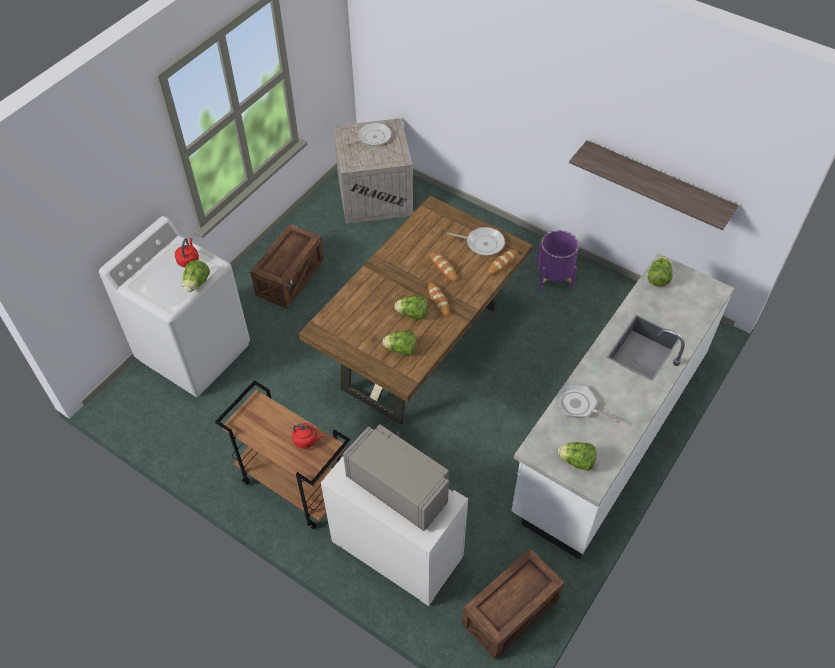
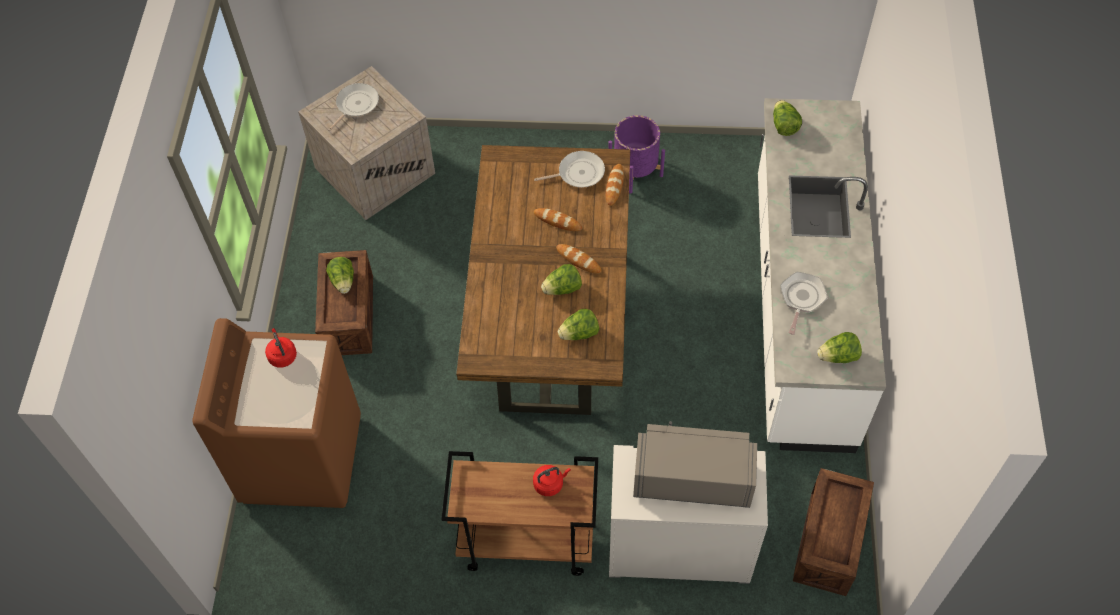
camera: 30 degrees left, 5 degrees up
(195, 351) = (302, 457): white washing machine -> brown washing machine
(197, 283) = (314, 377): lettuce -> lettuce (343, 281)
(579, 405) = (801, 299): frying pan -> frying pan turned 105 degrees clockwise
(657, 183) = (726, 23): shelf -> none

